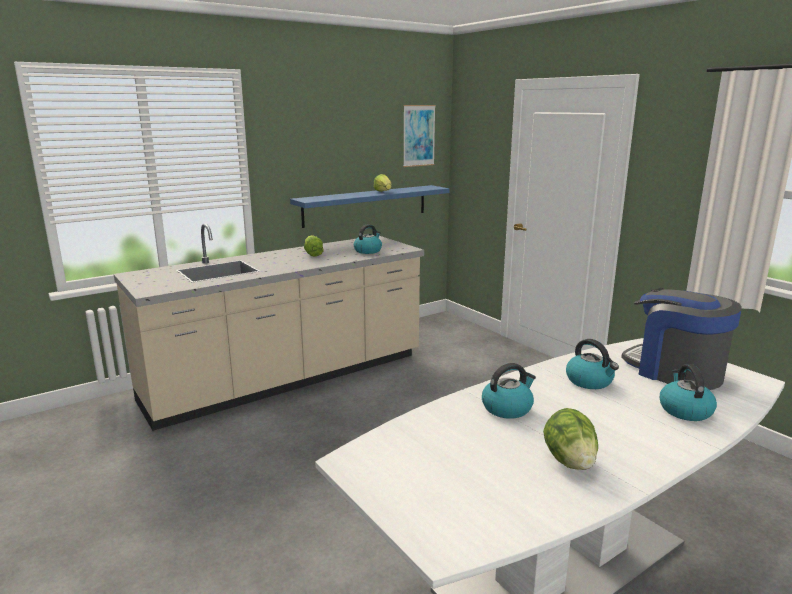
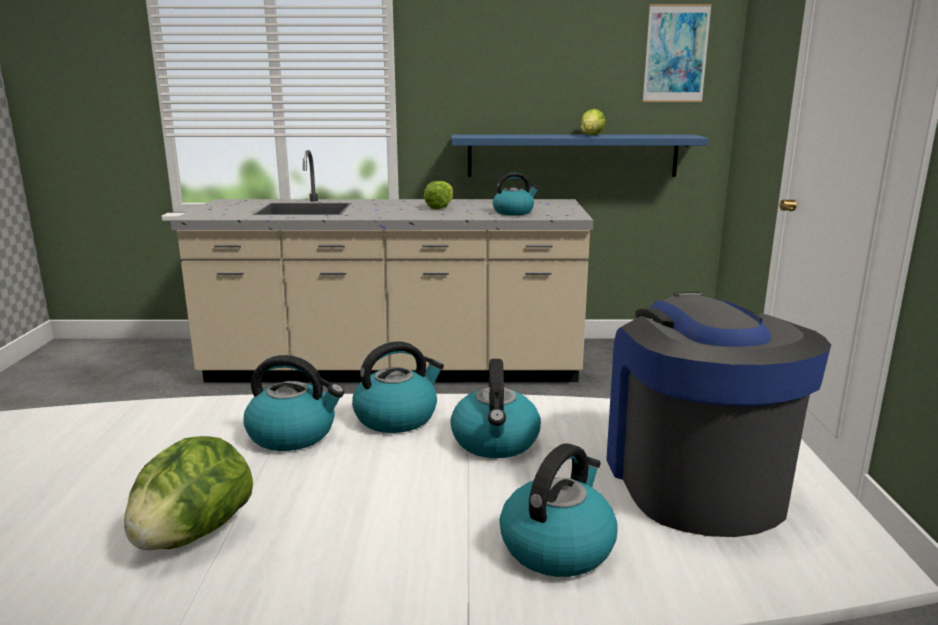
camera: 35 degrees right, 0 degrees up
(531, 385) = (397, 417): none -> kettle

